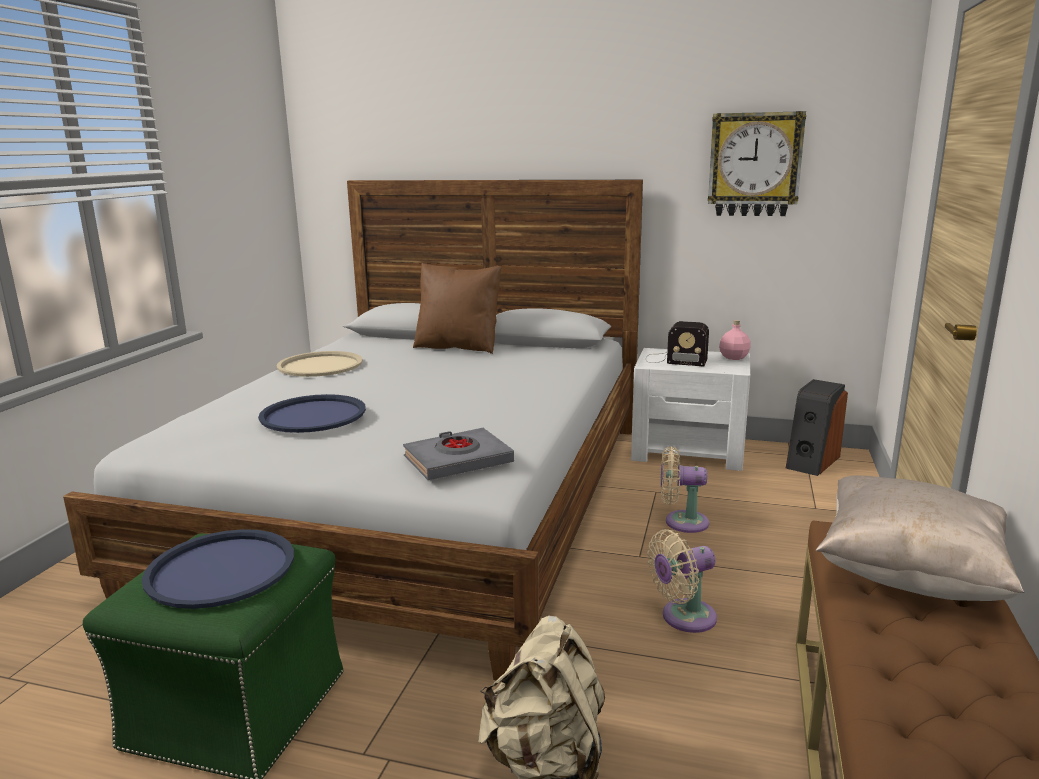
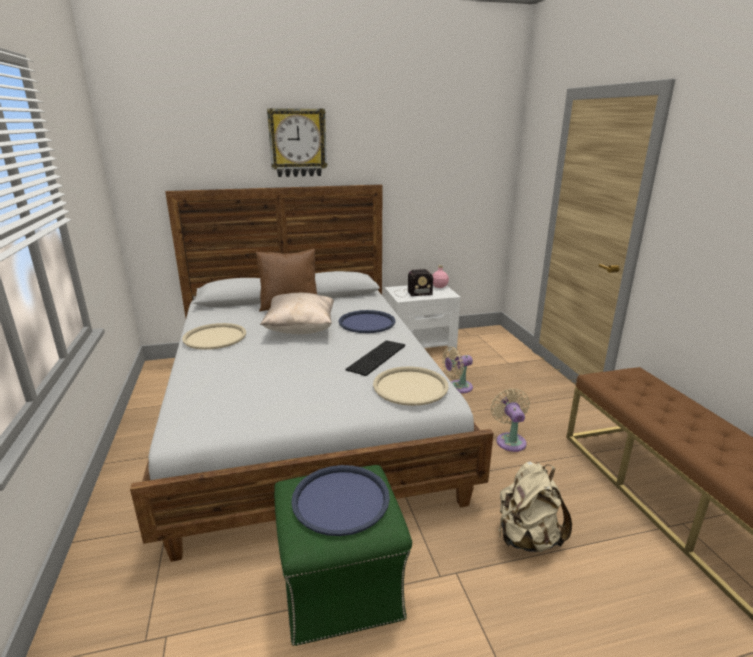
camera: 30 degrees left, 5 degrees up
(313, 415) = (277, 377): blue tray -> blue tray (367, 322)
(458, 461) = (410, 387): grey book -> beige tray
(472, 420) = (377, 358): none -> keyboard
(683, 618) = (510, 440): beige fan -> beige fan turned 135 degrees clockwise
(754, 165) = (442, 173): wall clock -> wall clock (297, 143)
(811, 461) = (482, 337): speaker -> none
(909, 574) = (644, 391): beige pillow -> beige pillow (300, 329)

